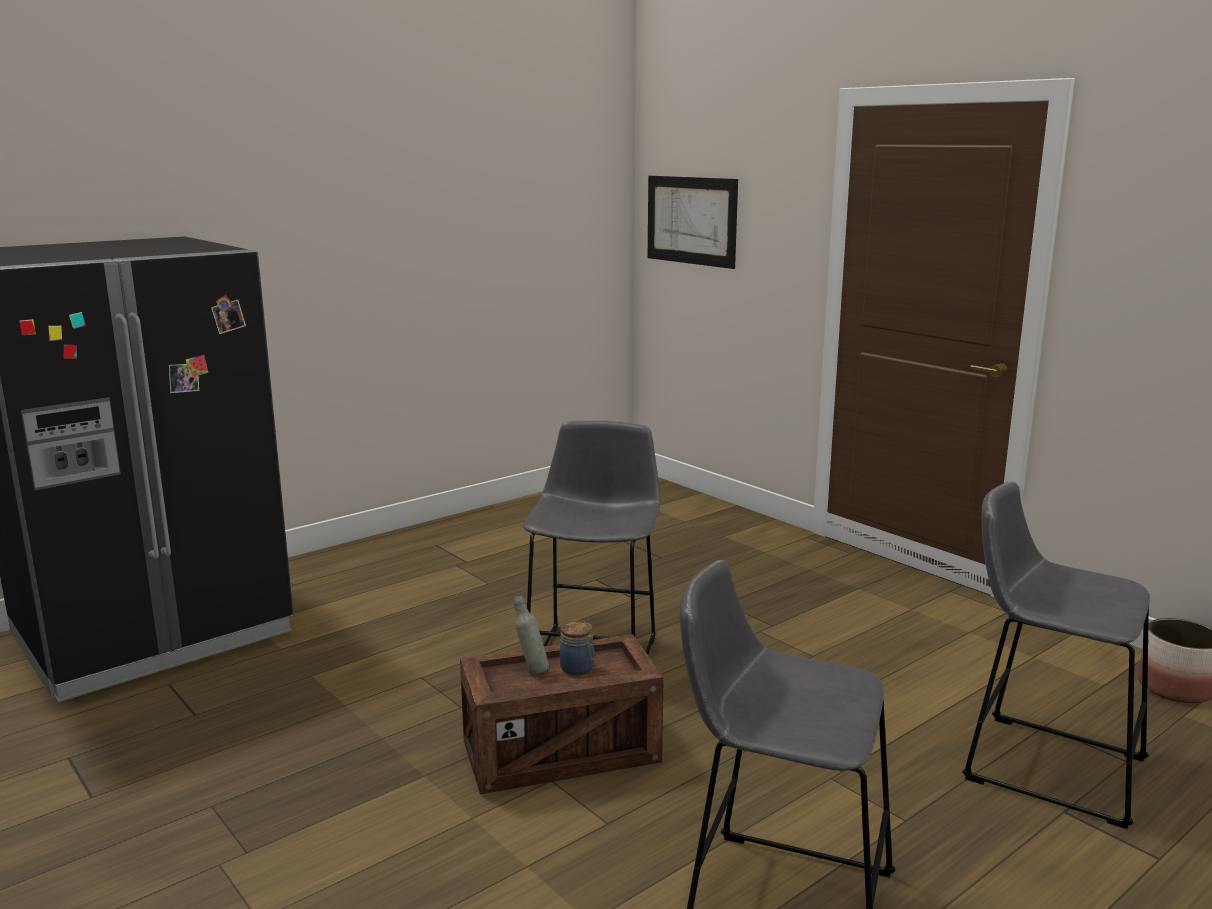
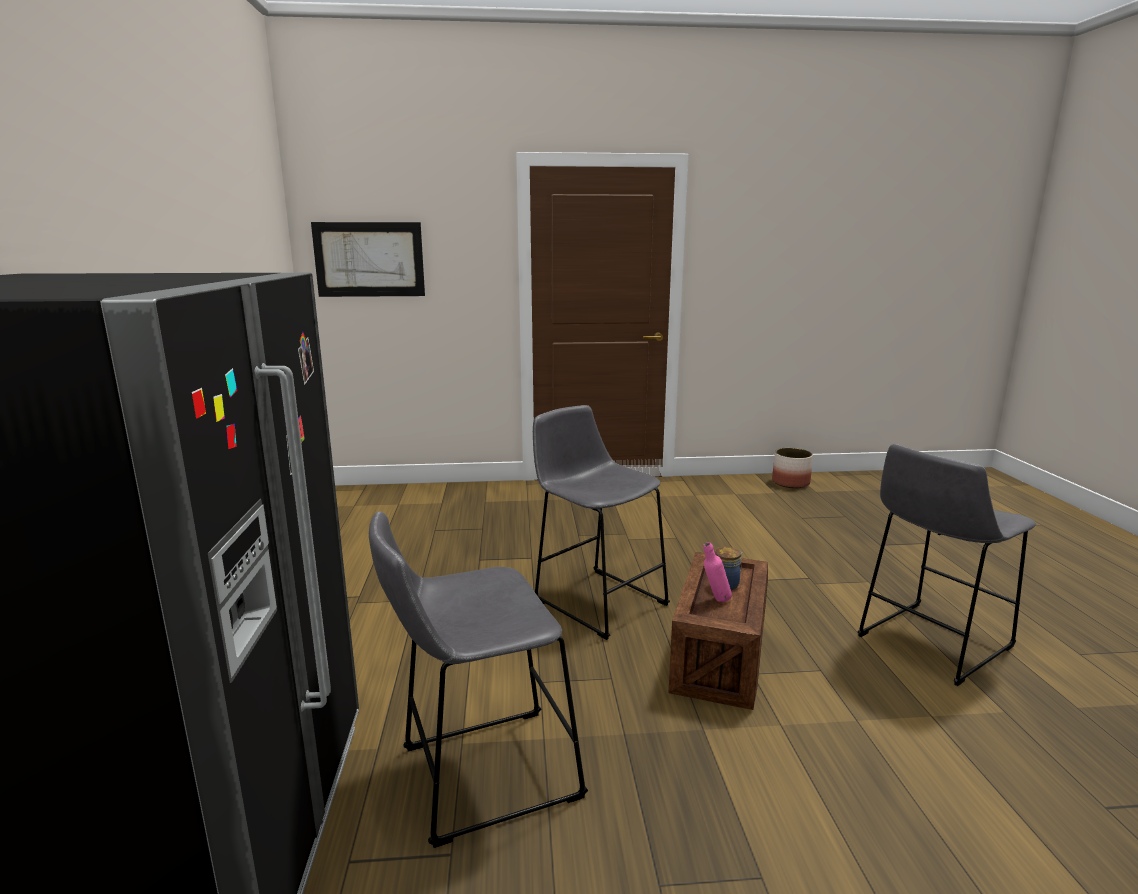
camera: 55 degrees left, 0 degrees up
(531, 671) = (715, 601): grey bottle -> pink bottle
(1043, 765) = (837, 532): grey stool -> grey stool (480, 774)

